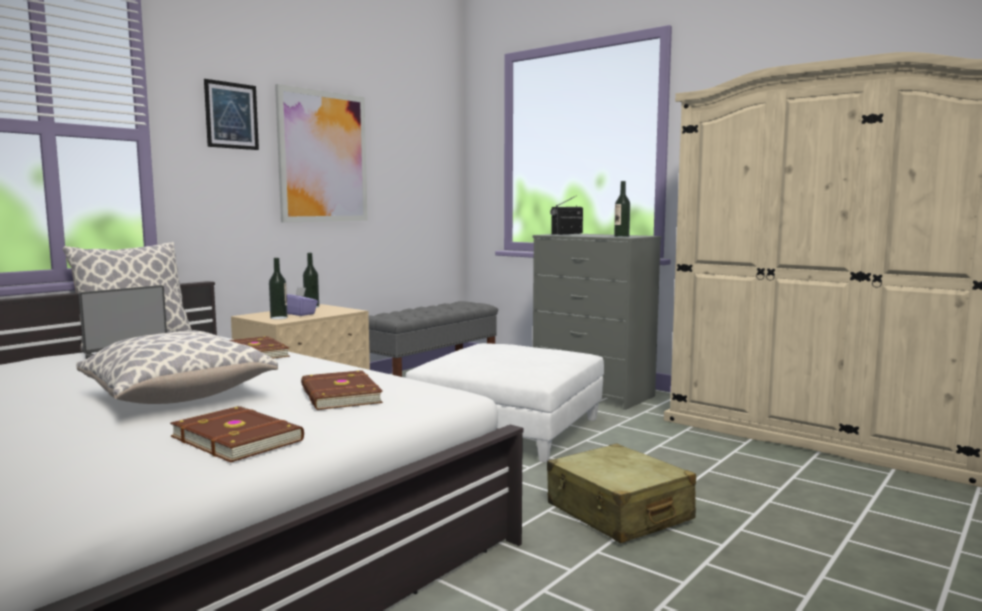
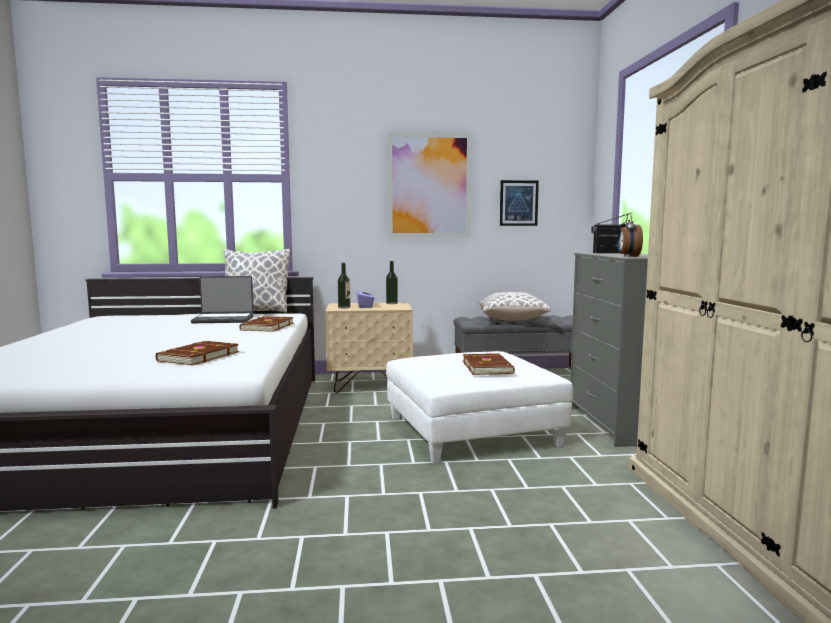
camera: 45 degrees right, 0 degrees up
(178, 397) = (148, 342): pillow -> pillow (512, 320)
(231, 115) = (350, 159): picture -> picture (518, 203)
(238, 438) = (82, 365): brown book -> brown book (488, 367)
(618, 512) = (385, 519): beige suitcase -> none
(621, 236) = (628, 256): bottle -> alarm clock

